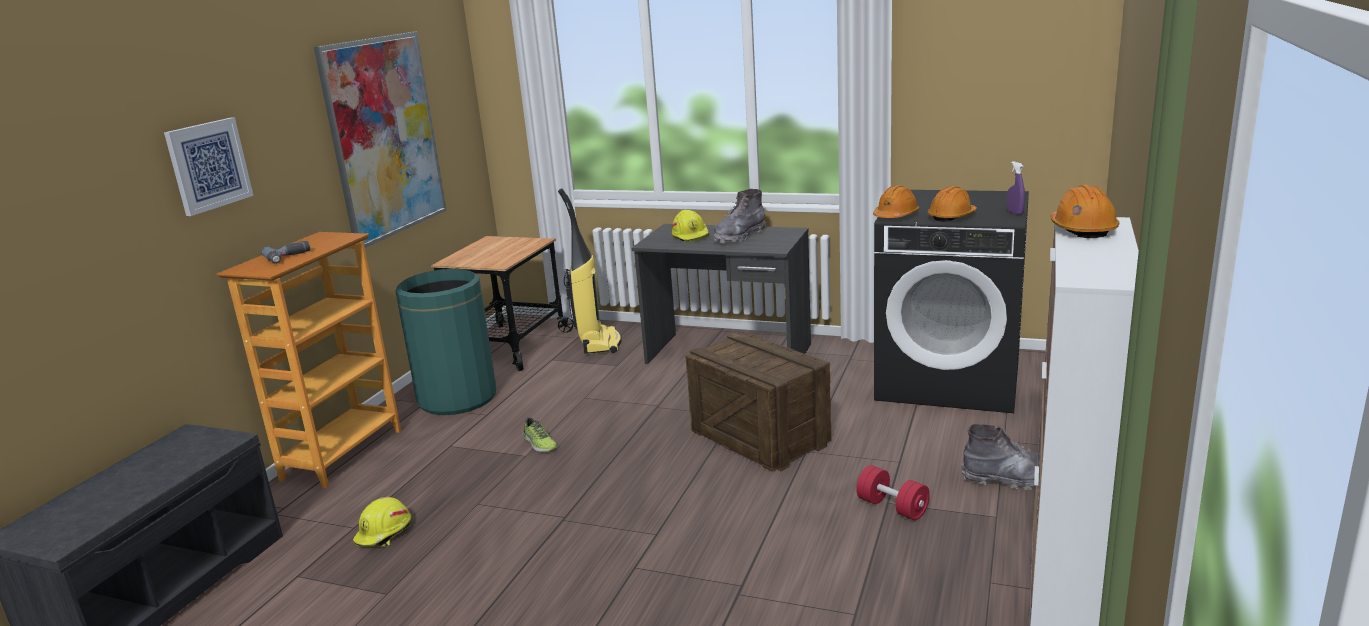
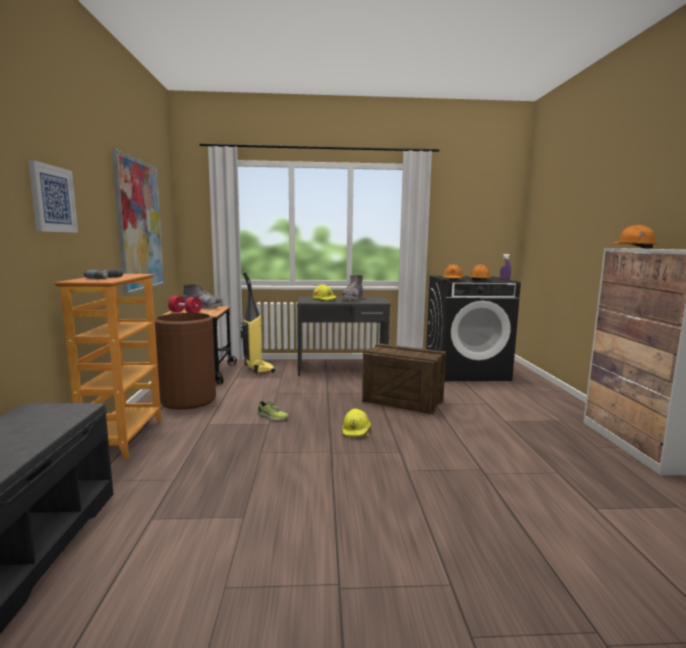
camera: 25 degrees left, 10 degrees down
(384, 533) = (204, 479): yellow hard hat -> yellow hard hat (356, 431)
(457, 398) = (188, 400): green trash can -> brown trash can
(892, 507) = (510, 422): red dumbbell -> red dumbbell (185, 312)
(1007, 479) = (545, 405): grey boot -> grey boot (203, 308)

